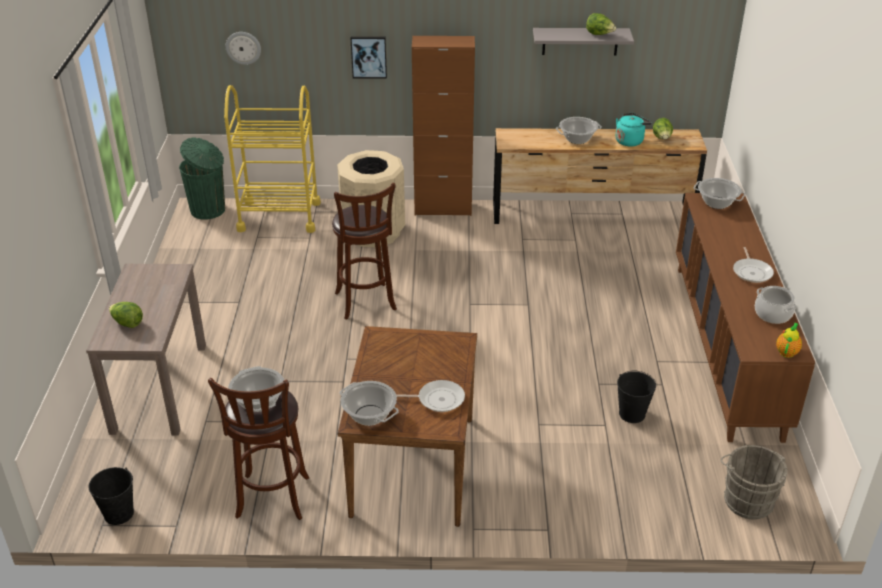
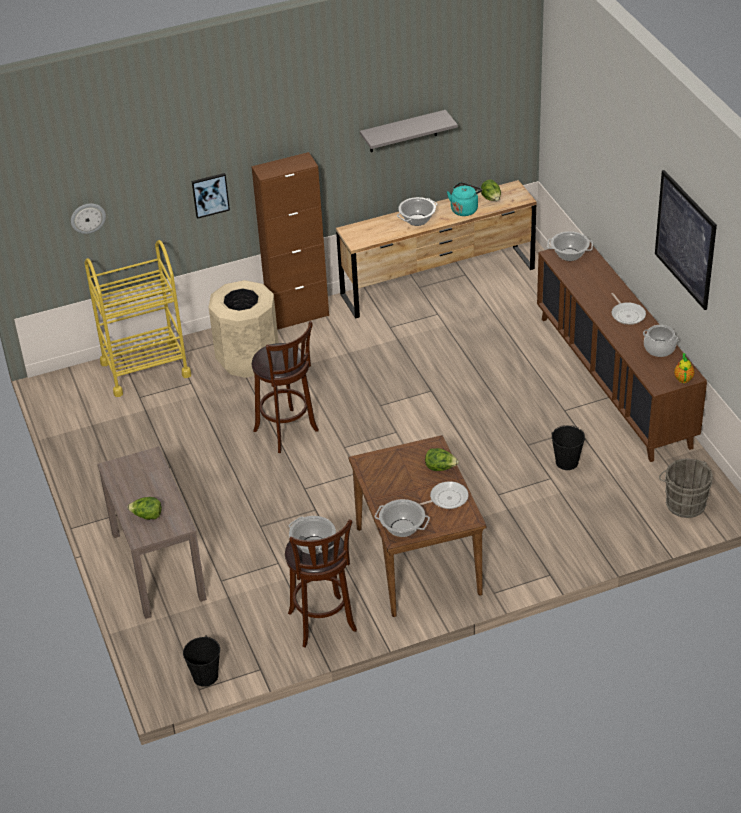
camera: 20 degrees left, 5 degrees up
(209, 210) = (70, 382): green trash can -> none
(599, 34) = (423, 124): lettuce -> lettuce (440, 468)
(829, 184) = (685, 239): none -> picture

